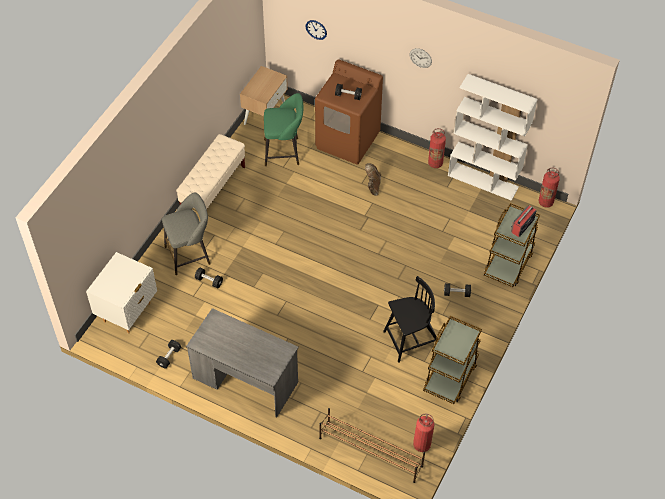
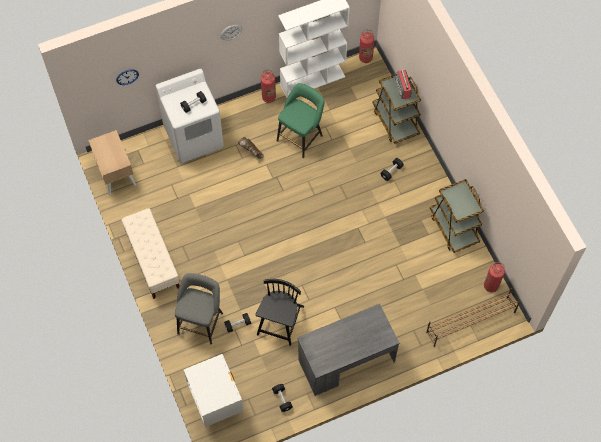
camera: 50 degrees left, 10 degrees up
(284, 152) = (164, 187): green stool -> green stool (301, 136)
(348, 140) = (194, 137): brown washing machine -> white washing machine
(411, 340) = (404, 229): black chair -> black chair (280, 321)

